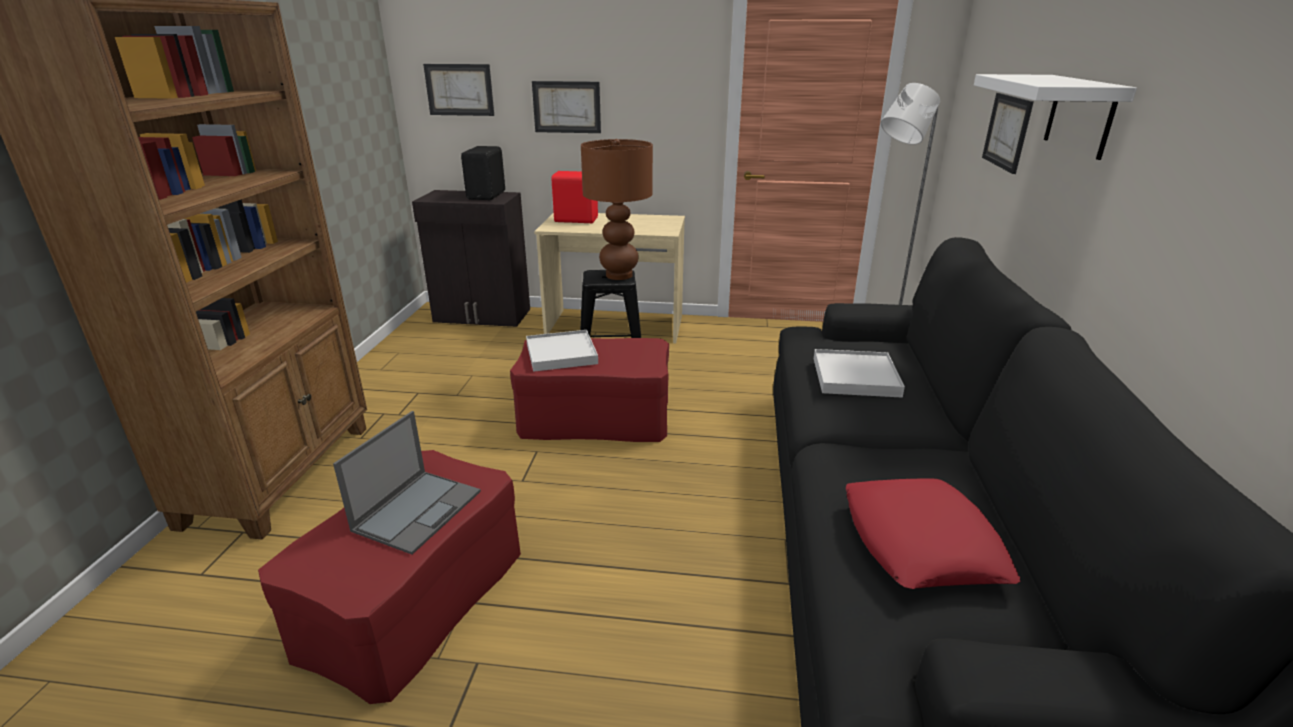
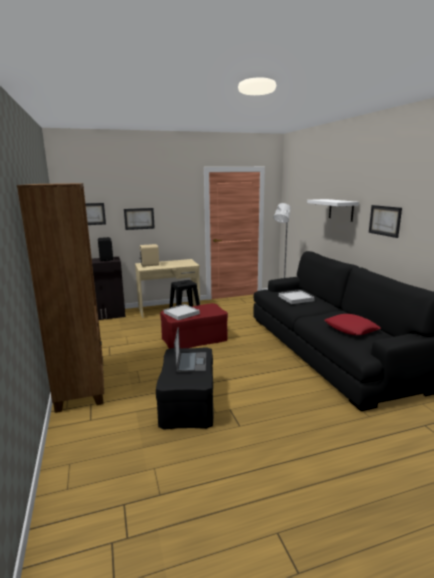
camera: 25 degrees left, 10 degrees down
(413, 598) = (187, 401): red ottoman -> black ottoman
(575, 220) = (149, 265): red speaker -> beige speaker
(618, 275) = (187, 282): brown table lamp -> none
(1007, 131) = (312, 216): picture -> picture (384, 220)

